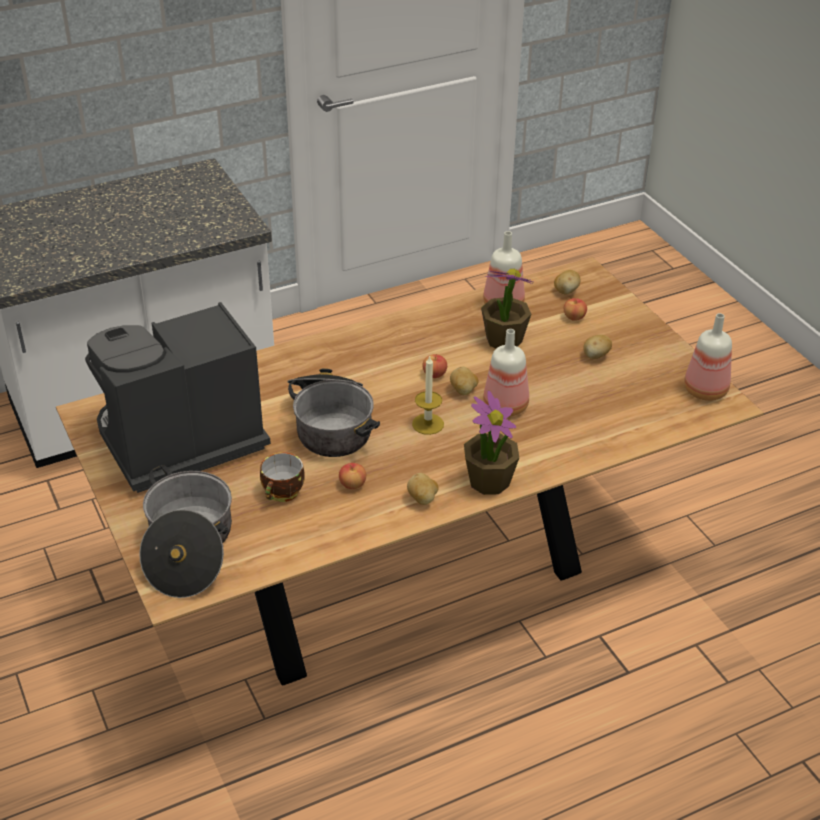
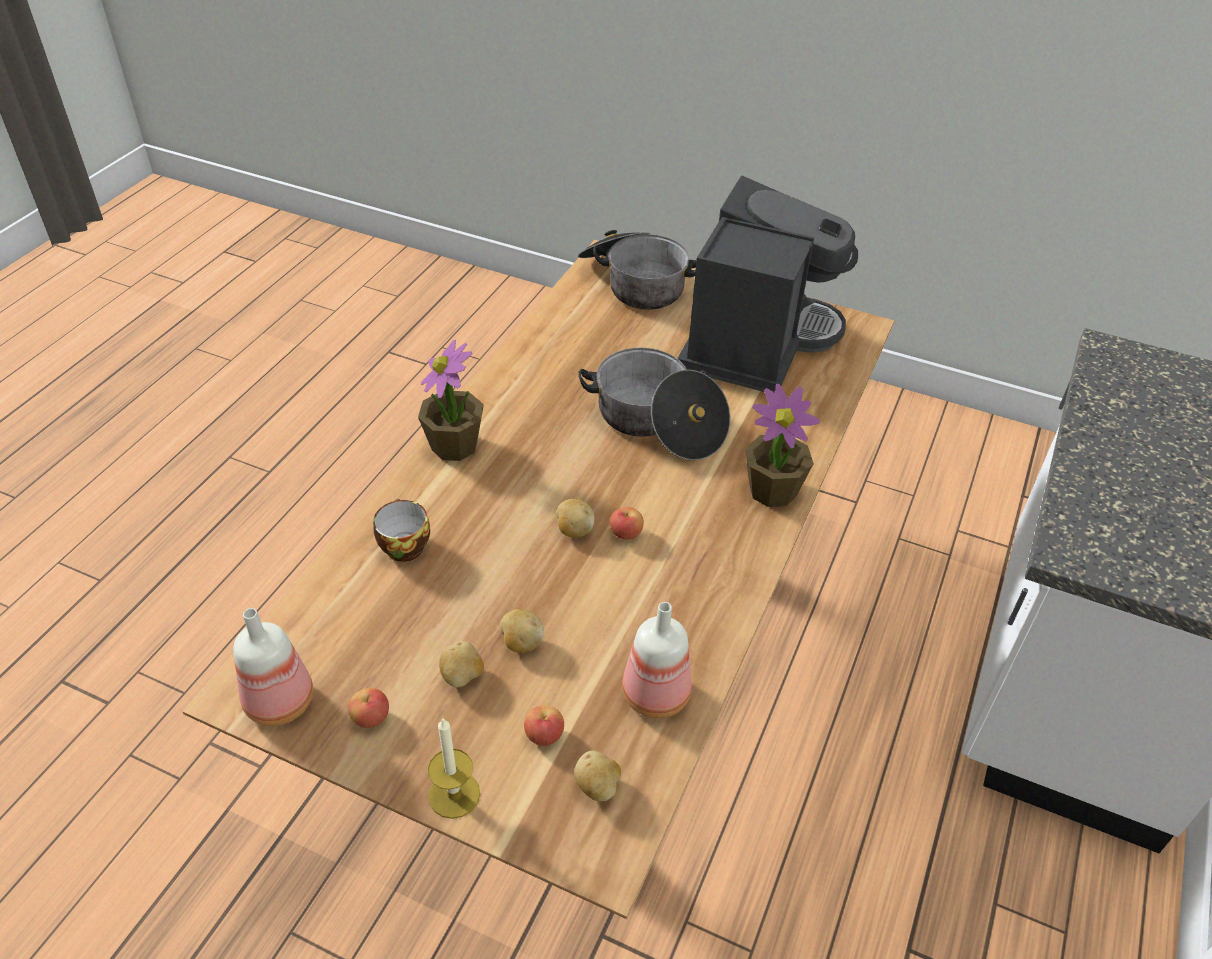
camera: 140 degrees right, 5 degrees up
(283, 493) = (619, 348): cup -> cup (403, 546)
(352, 484) = (573, 382): apple -> apple (371, 717)
(422, 499) = (499, 400): potato -> potato (521, 642)
(428, 424) = (570, 471): candle -> candle (454, 794)
(503, 340) = (599, 632): potted plant -> potted plant (773, 490)
(505, 405) = (512, 537): bottle -> none

